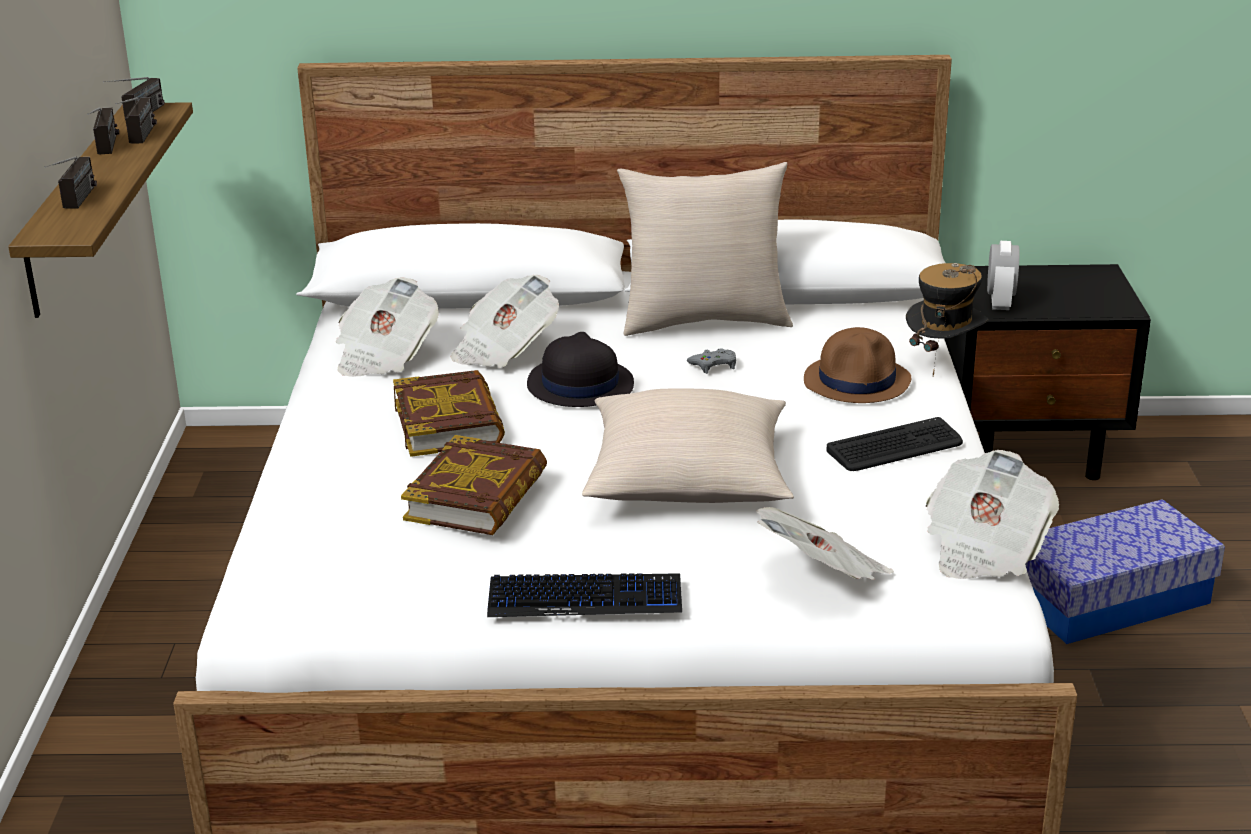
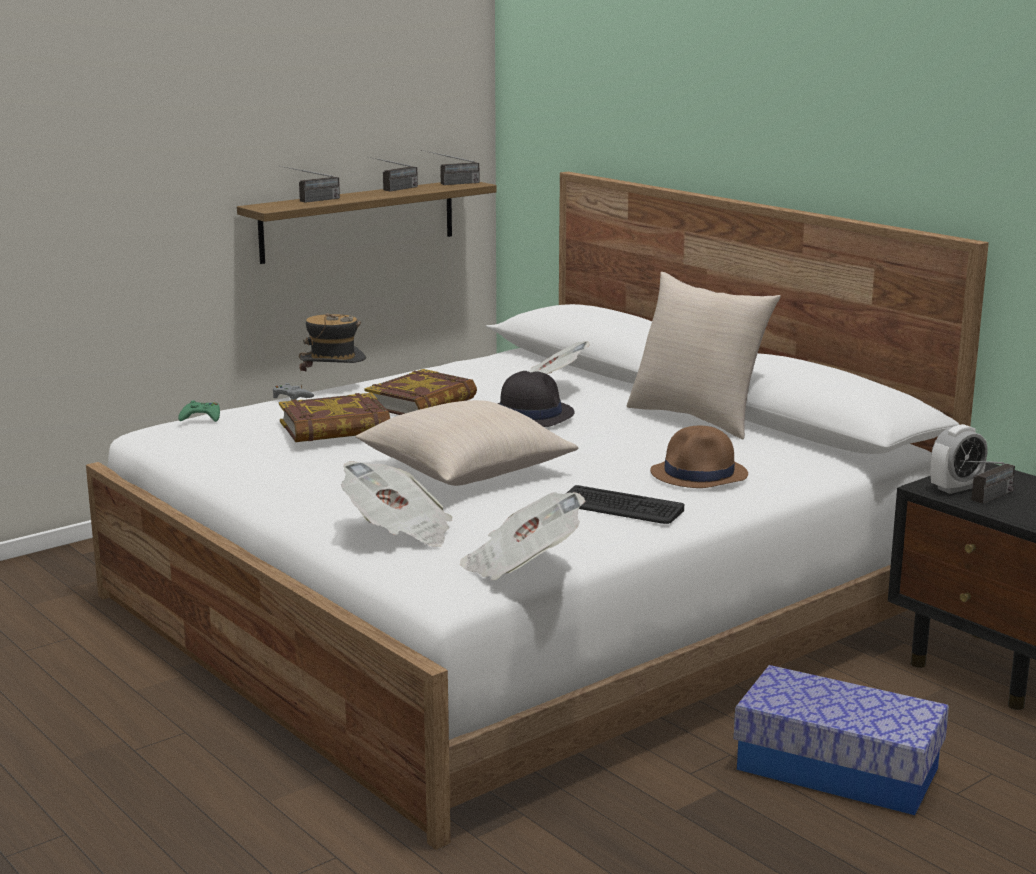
camera: 50 degrees right, 10 degrees down
(140, 139) = (421, 190): radio -> radio (985, 499)
(293, 561) = (201, 417): none -> green game controller
(384, 356) = (478, 371): newspaper -> none
(585, 598) = (268, 484): keyboard -> none
(714, 365) = (637, 437): grey game controller -> grey game controller (291, 397)
(943, 359) = (795, 489): hat -> hat (334, 388)

